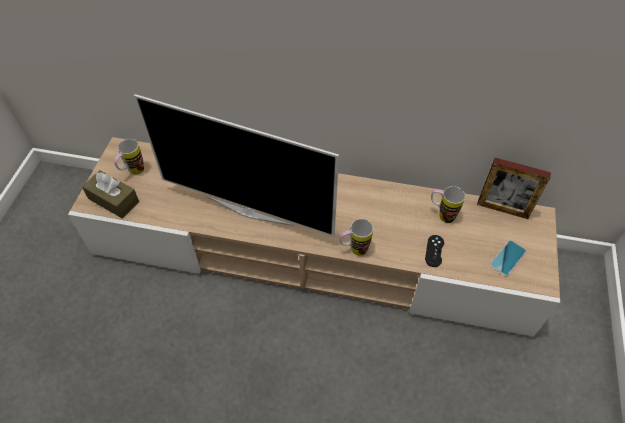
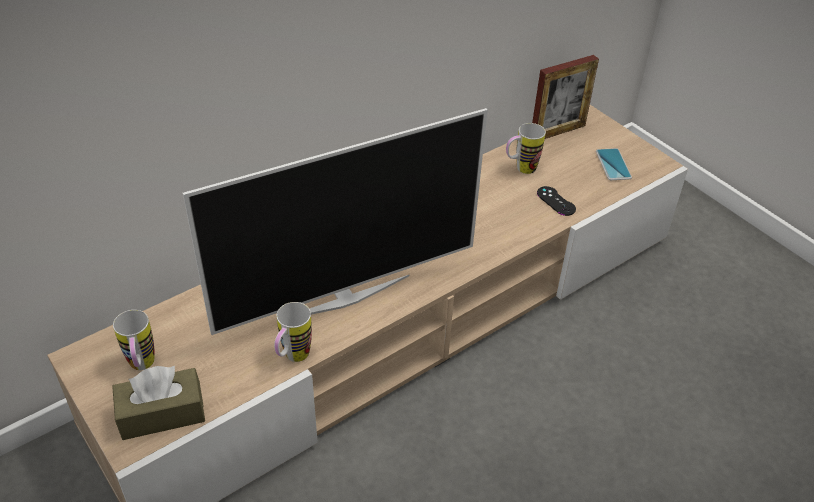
camera: 50 degrees left, 10 degrees down
(354, 250) = (493, 252): mug -> mug (292, 358)

